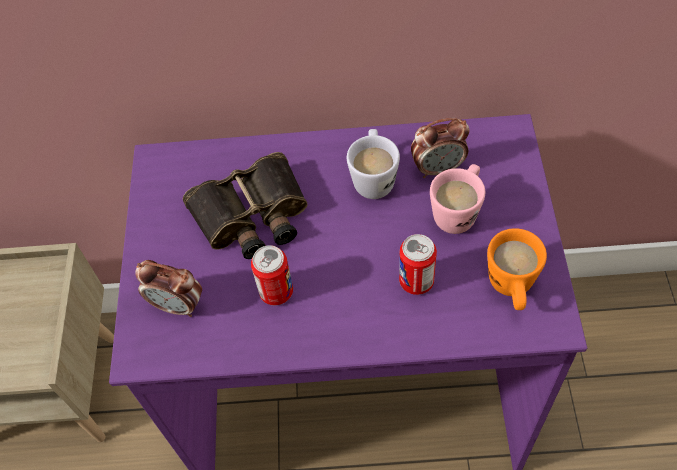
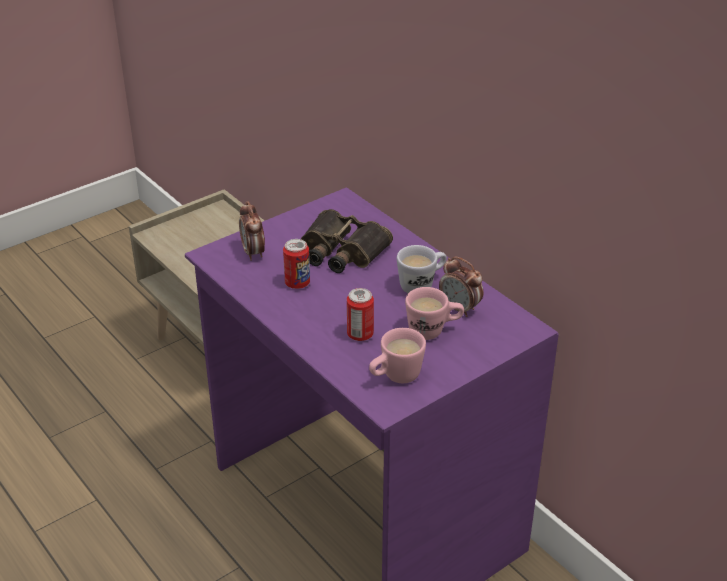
camera: 50 degrees right, 20 degrees down
(511, 289) = (395, 377): orange mug -> pink mug

